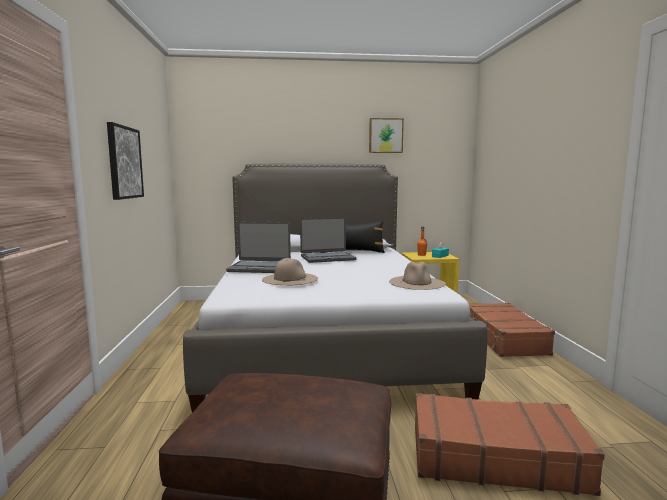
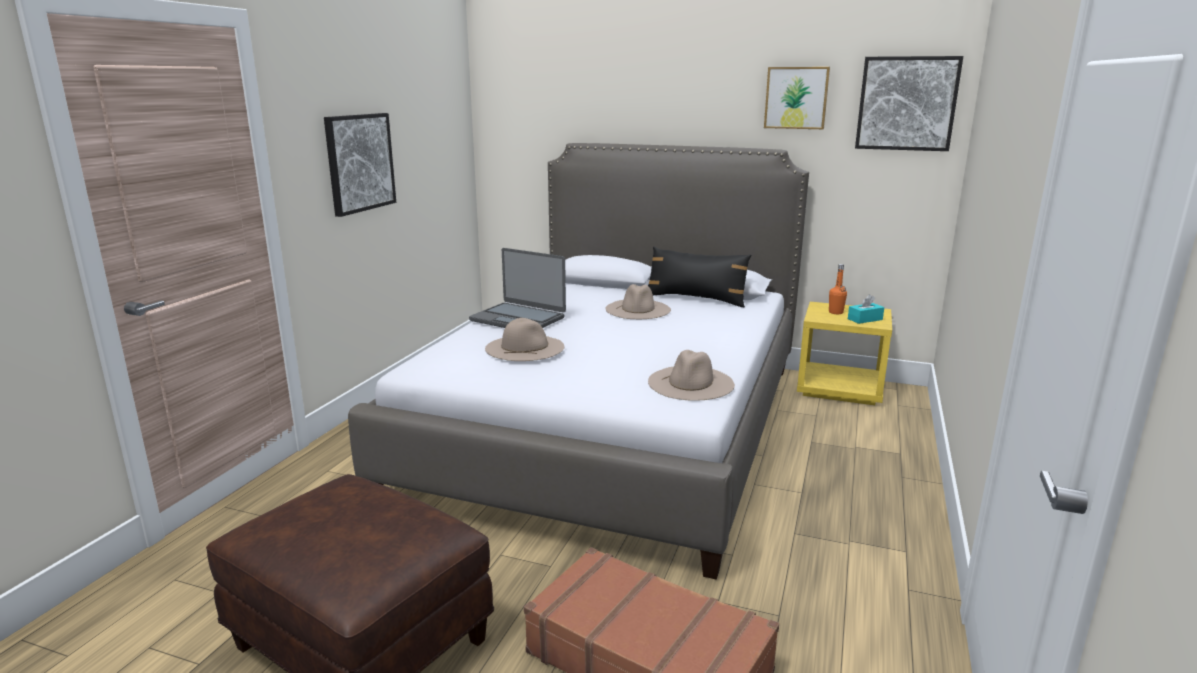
camera: 25 degrees right, 10 degrees up
(327, 258) = (638, 309): laptop -> beige hat
(442, 138) = (906, 103): none -> picture
(503, 339) = (887, 488): brown suitcase -> none

